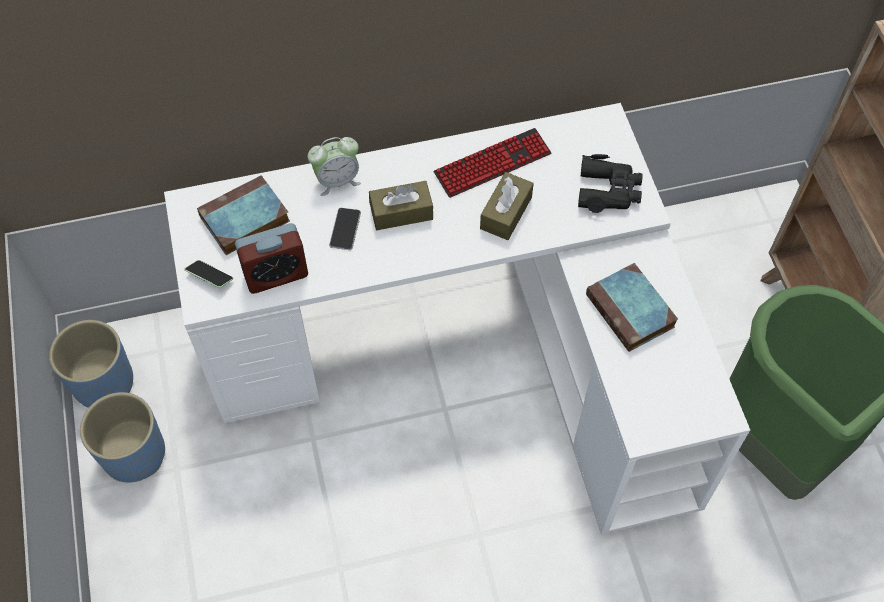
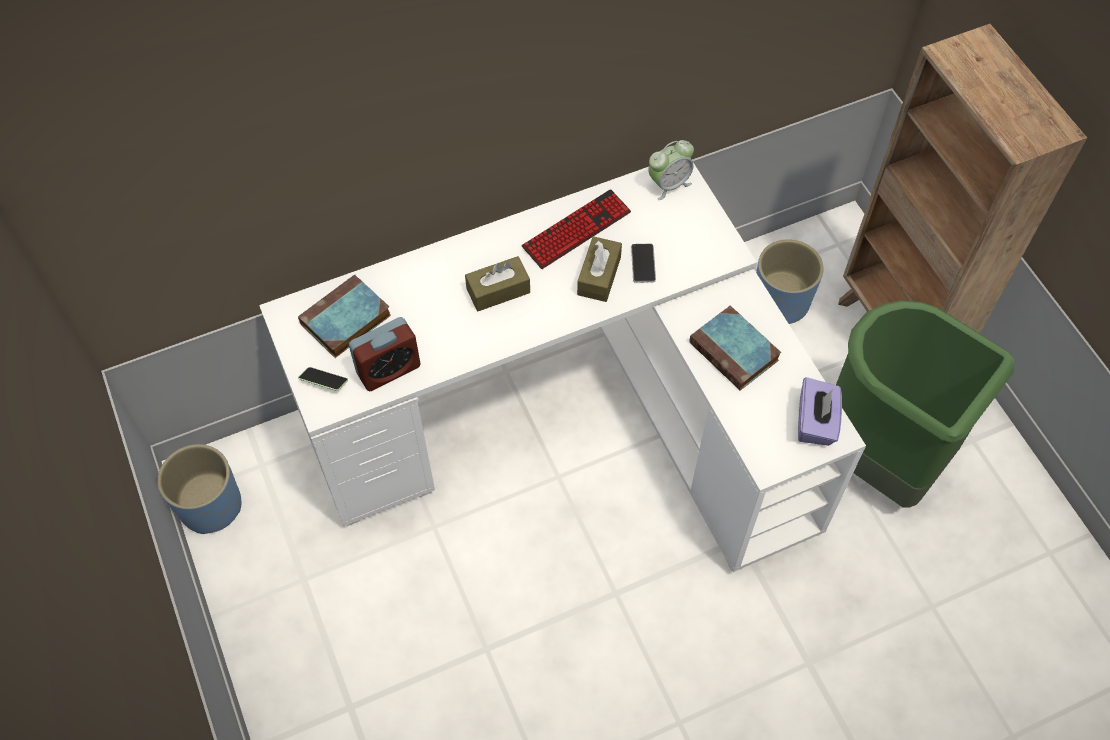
camera: 10 degrees left, 0 degrees up
(134, 454) = (258, 572): blue planter -> blue planter (781, 302)
(337, 180) = (429, 268): alarm clock -> alarm clock (669, 184)
(345, 229) = (447, 315): phone -> phone (643, 263)
(608, 190) = (692, 239): black binoculars -> none
(701, 397) = (815, 422): none -> purple tissue box

